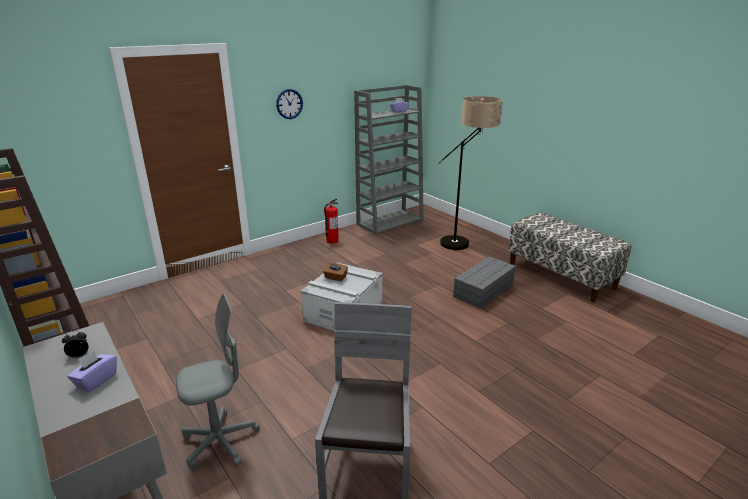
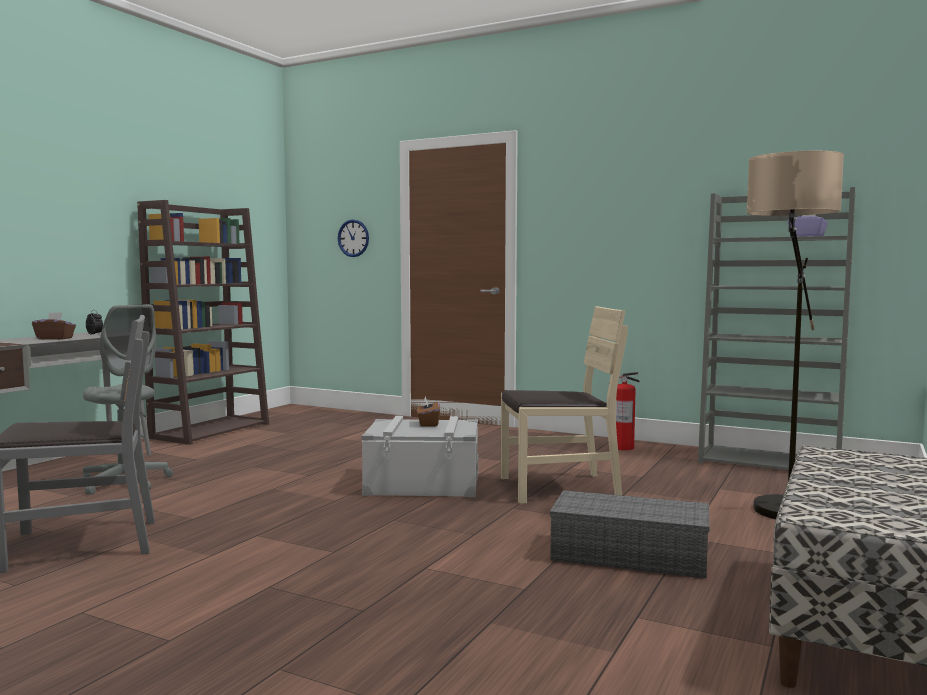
camera: 65 degrees right, 20 degrees down
(96, 380) = (55, 338): purple tissue box -> brown tissue box
(289, 104) = (596, 213): wall clock -> wall clock (353, 238)
(385, 277) = (558, 487): none -> beige chair

